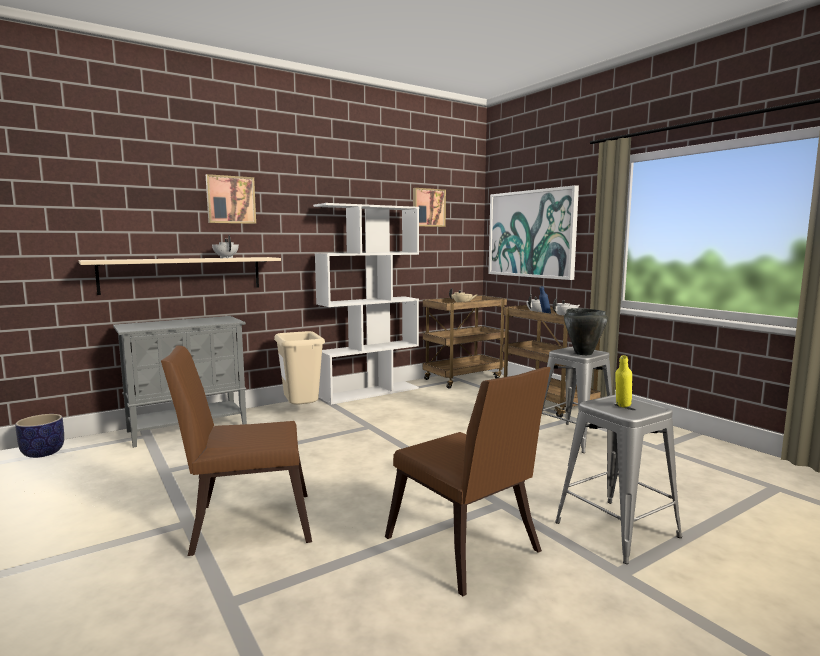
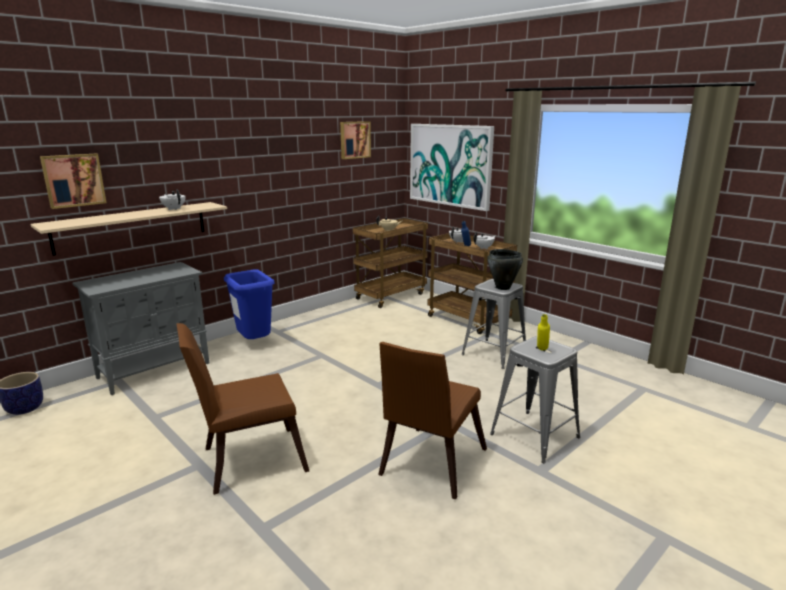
camera: 10 degrees left, 10 degrees up
(230, 200) = (171, 150): picture -> picture (73, 180)
(301, 412) = (254, 343): beige trash can -> blue trash can
(370, 392) = (310, 317): white bookcase -> none
(466, 550) = (429, 465): brown chair -> brown chair turned 75 degrees clockwise

